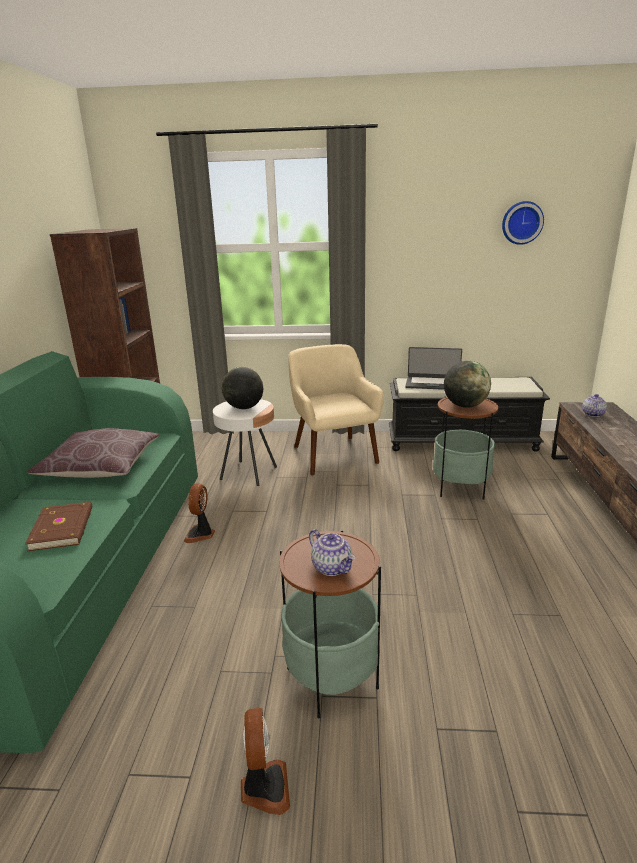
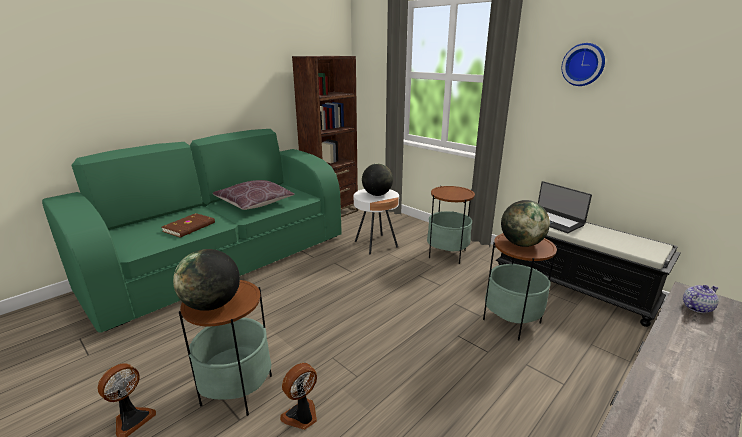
camera: 40 degrees right, 0 degrees up
(200, 534) = (300, 268): fan -> fan (302, 416)
(332, 567) = (212, 305): teapot -> globe
(333, 454) = (447, 254): beige armchair -> side table
(521, 223) = (695, 68): wall clock -> wall clock (583, 64)

